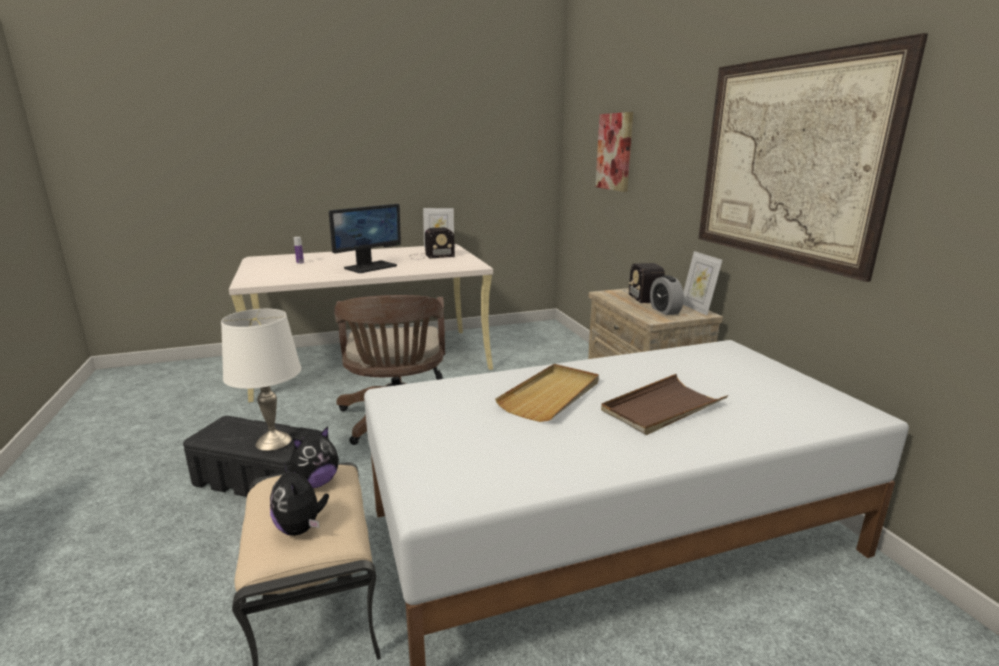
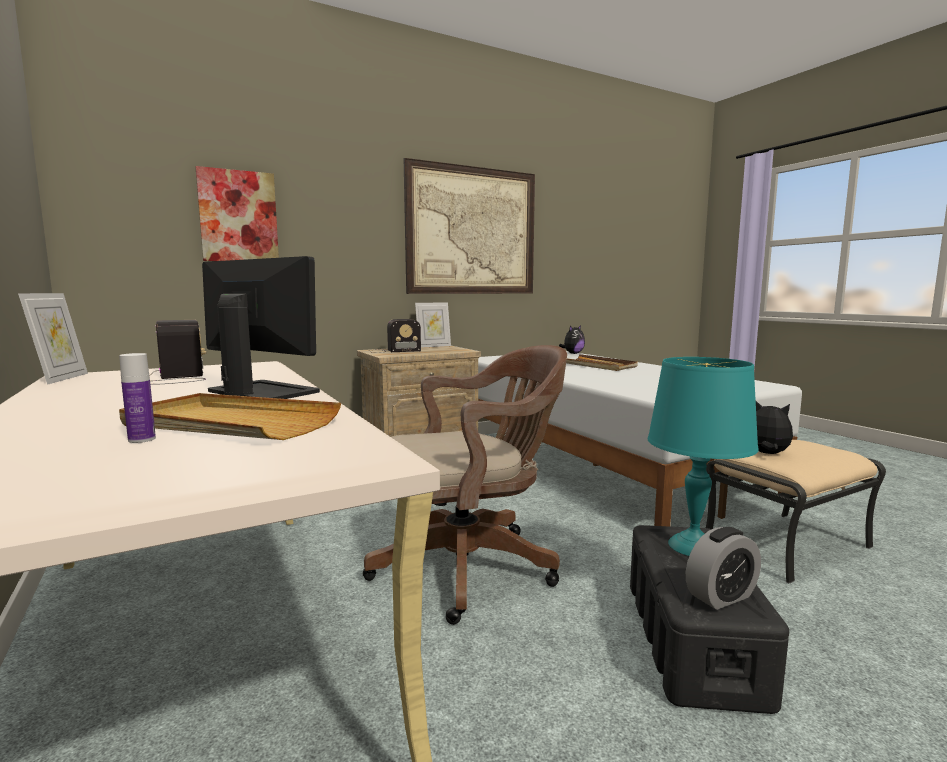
camera: 100 degrees left, 10 degrees down
(274, 441) = (692, 545): white table lamp -> turquoise table lamp
(301, 528) = (813, 448): plush toy -> plush toy (573, 353)
(551, 395) = (608, 376): beige tray -> beige tray (229, 423)
(664, 311) = (442, 349): alarm clock -> alarm clock (721, 596)

